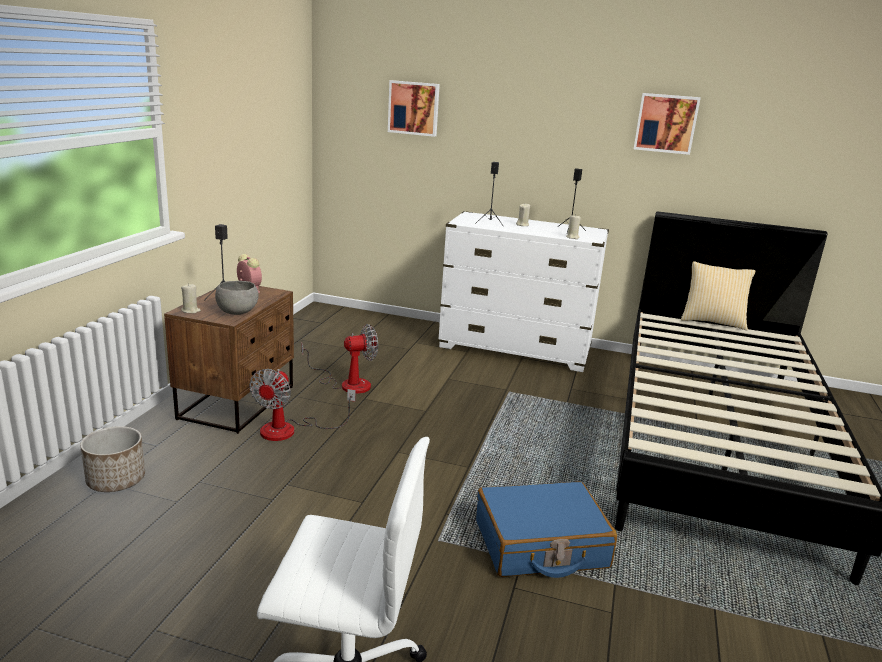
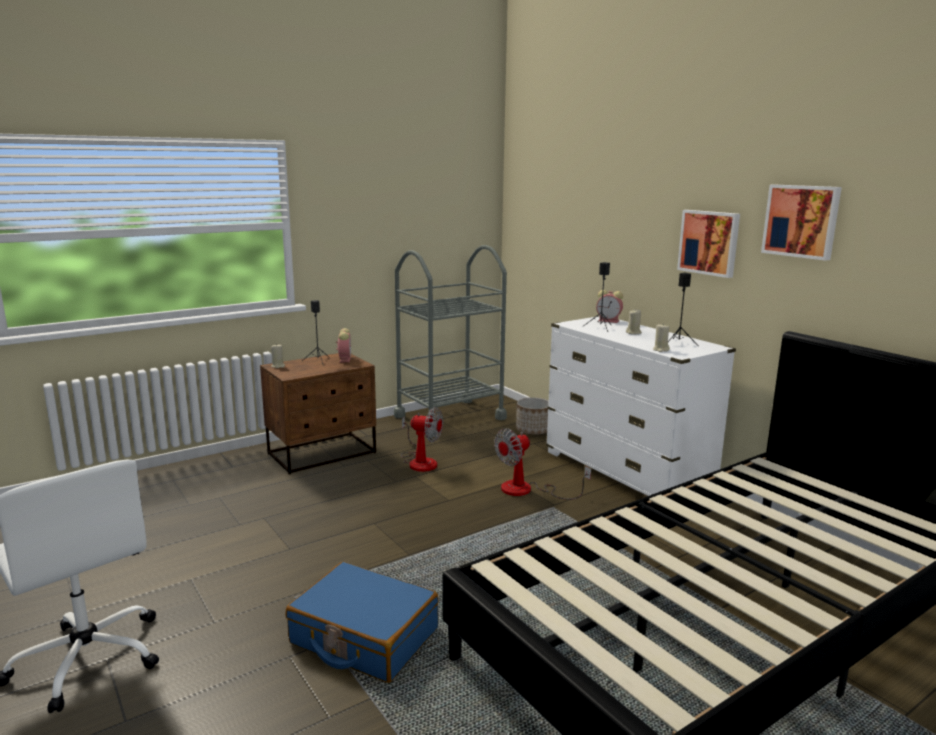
camera: 40 degrees right, 5 degrees down
(116, 480) = (181, 480): planter -> planter (533, 430)
(237, 312) = (304, 372): grey bowl -> none
(290, 430) = (325, 482): fan -> fan (527, 490)
(307, 335) = (449, 417): none -> grey cart
(414, 108) = (570, 209): picture -> picture (709, 242)
(481, 216) = (609, 321): none -> alarm clock
(712, 321) = (849, 488): pillow -> none

